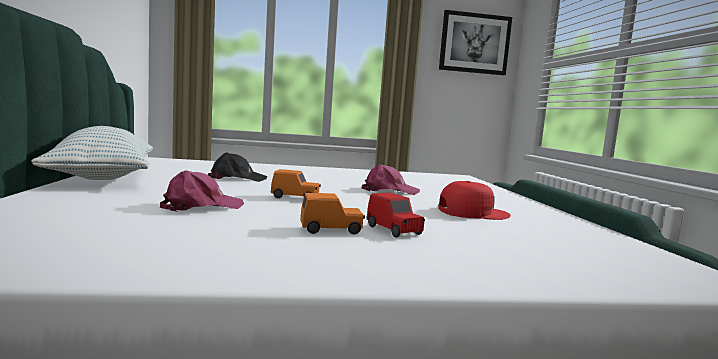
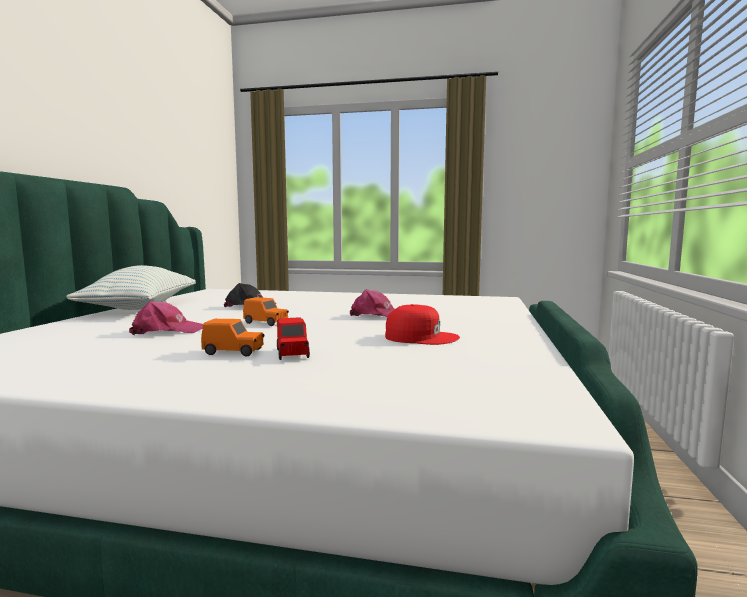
camera: 20 degrees right, 0 degrees up
(474, 43) = (551, 150): picture -> none

